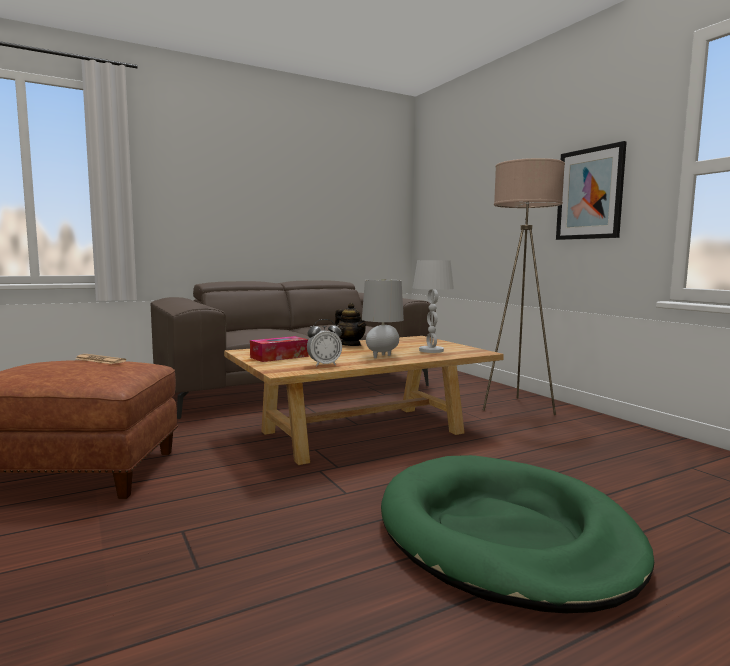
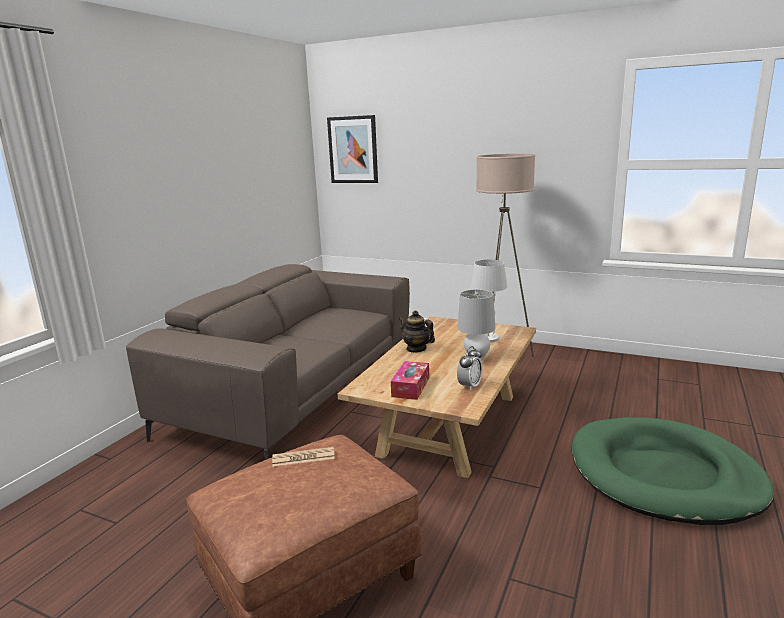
camera: 35 degrees left, 10 degrees up
(350, 345) = (416, 349): teapot -> teapot turned 150 degrees counterclockwise
(590, 194) = (536, 174): picture -> picture (353, 150)

